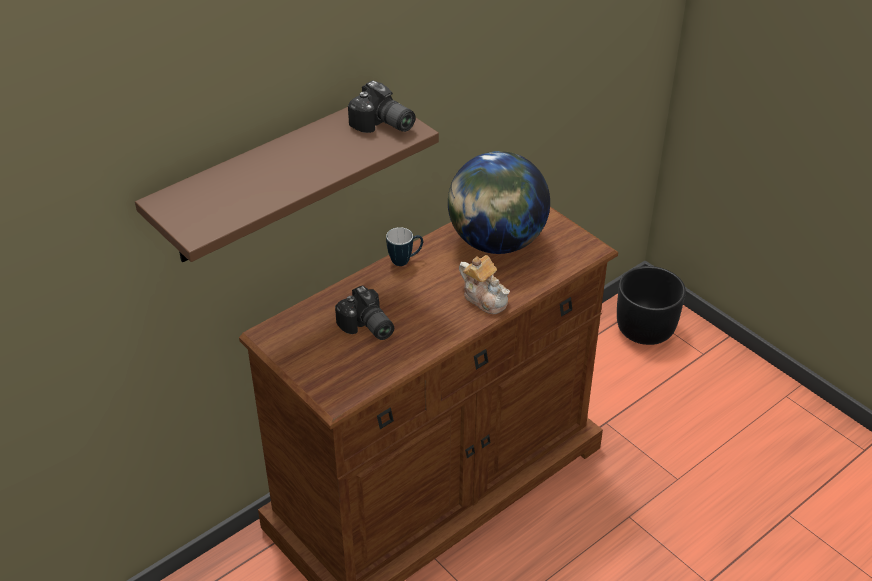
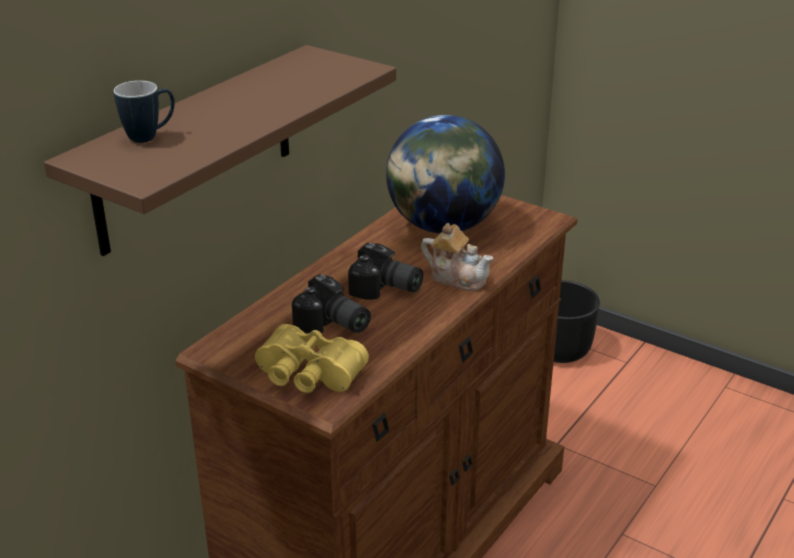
camera: 15 degrees left, 10 degrees down
(330, 372) = (307, 376): none -> yellow binoculars
(382, 125) = (327, 67): camera -> camera (385, 289)
(405, 260) = (348, 256): mug -> mug (150, 136)

